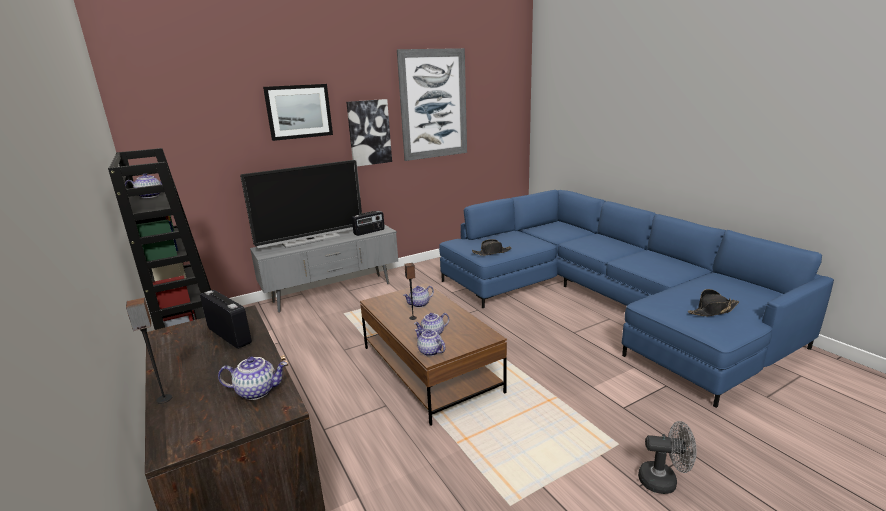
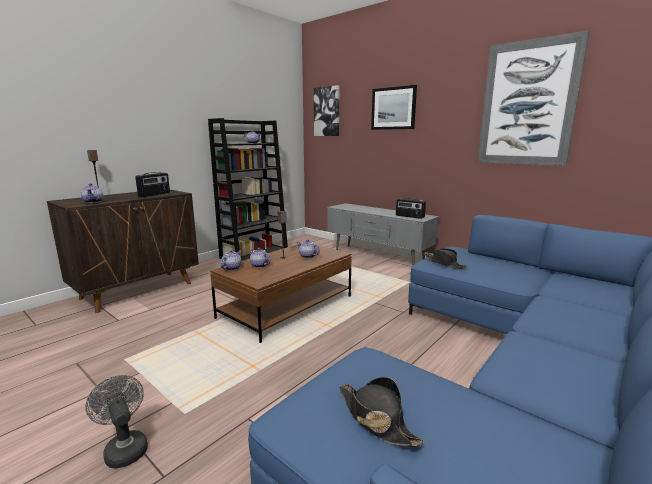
camera: 70 degrees right, 5 degrees down
(311, 240) = (373, 209): television -> none
(369, 132) = (446, 130): picture -> picture (327, 111)
(664, 481) = (124, 448): grey fan -> grey fan turned 150 degrees clockwise

